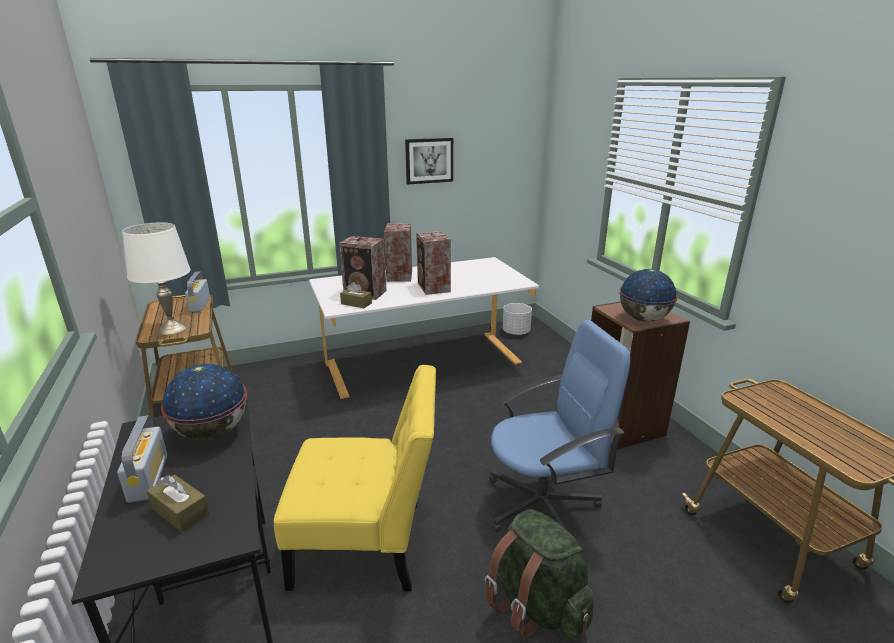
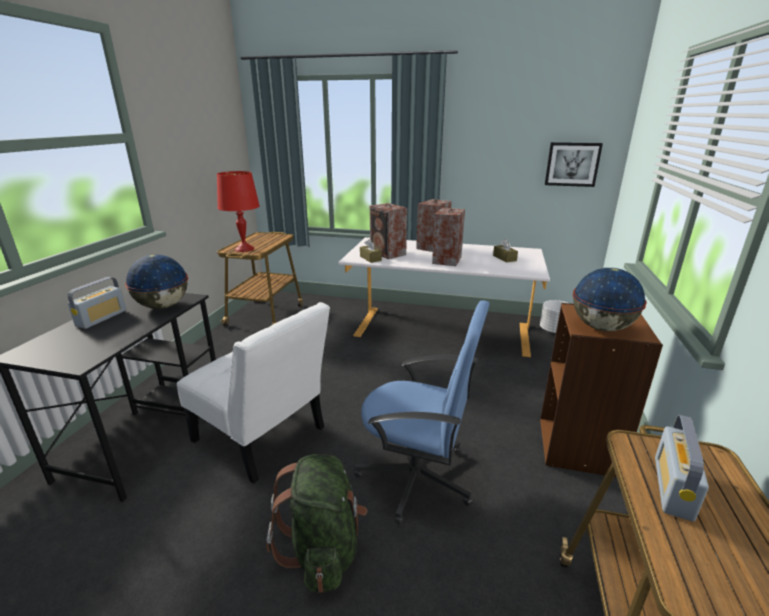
camera: 35 degrees right, 0 degrees up
(172, 329) = (244, 249): white table lamp -> red table lamp
(180, 511) = (85, 340): brown tissue box -> brown tissue box (504, 258)
(199, 304) = (278, 239): radio -> radio (672, 487)
(367, 544) = (263, 438): yellow chair -> white chair
(429, 160) = (488, 146): picture -> picture (572, 164)

